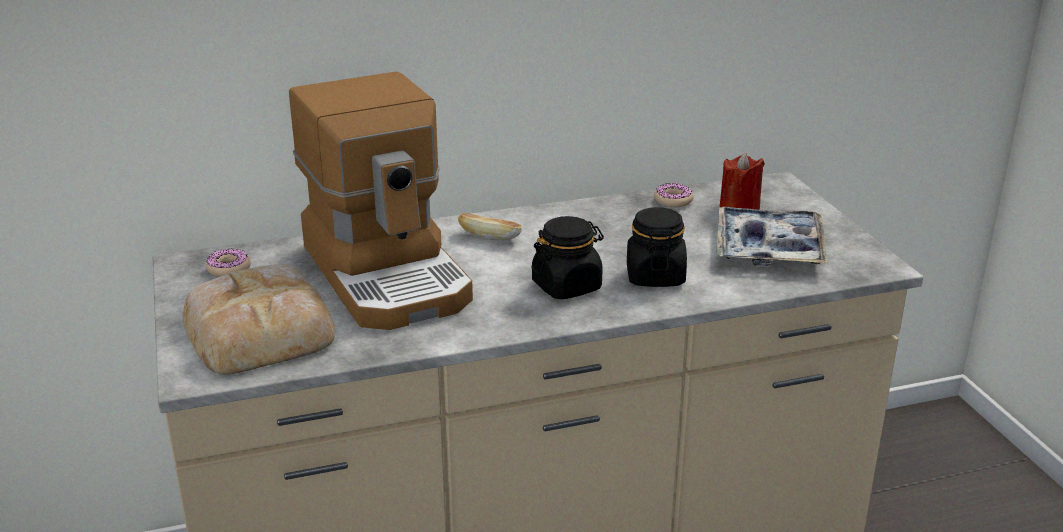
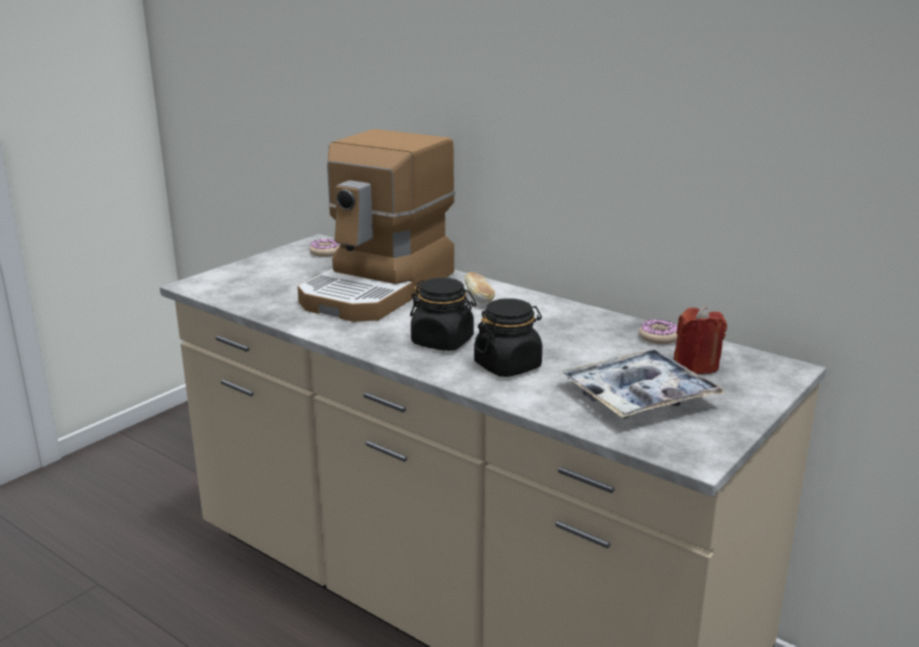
camera: 55 degrees right, 5 degrees down
(260, 329) = (263, 281): bread -> none

